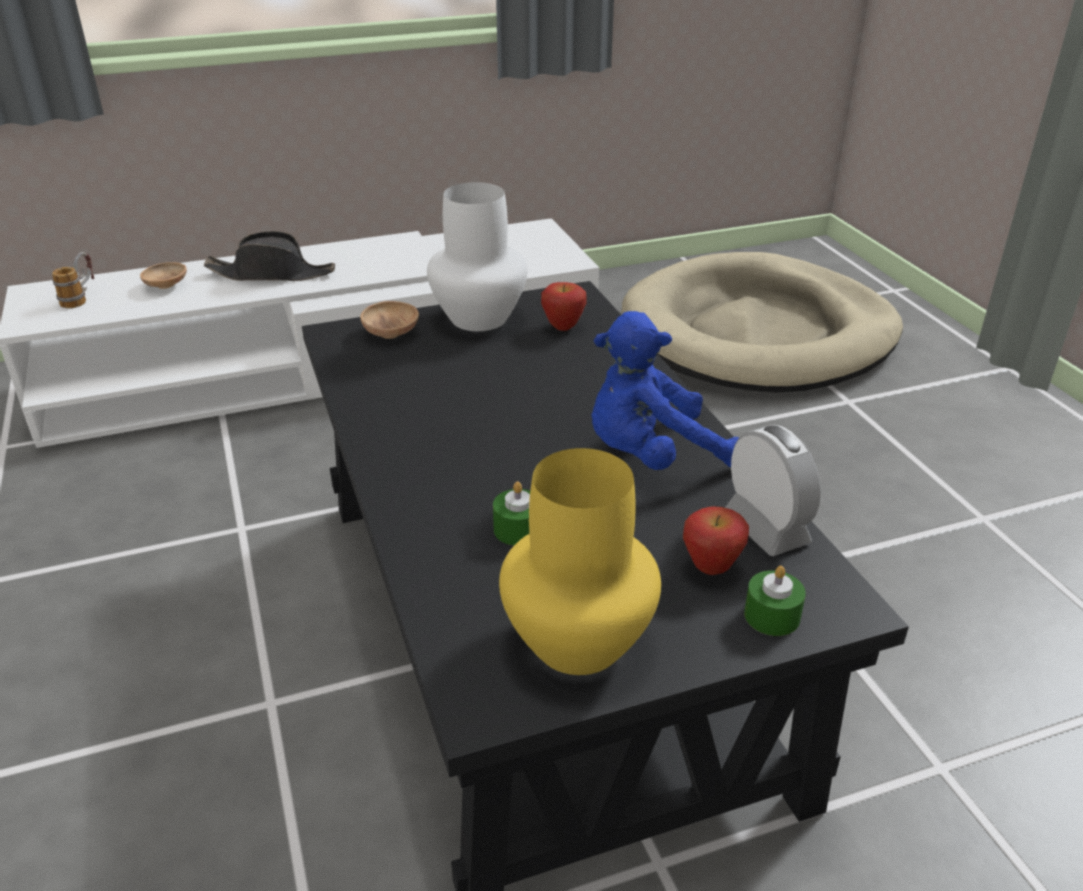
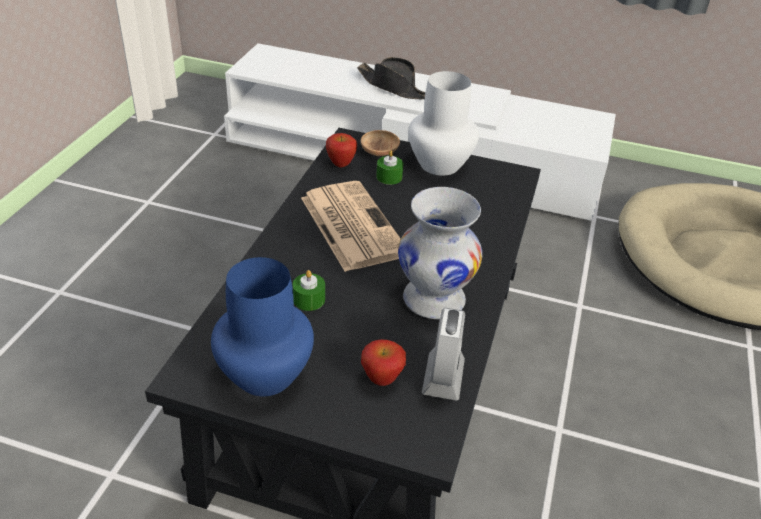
camera: 35 degrees right, 5 degrees up
(81, 298) = (283, 64): mug -> none
(166, 286) = (331, 73): brown bowl -> none
(460, 424) = (351, 225): none -> newspaper
(563, 327) = (483, 193): apple -> apple (341, 164)
(580, 641) = (266, 375): yellow vase -> blue vase
(652, 456) = (433, 298): blue plush toy -> white vase
(772, 616) = (379, 425): green candle -> green candle (389, 177)

